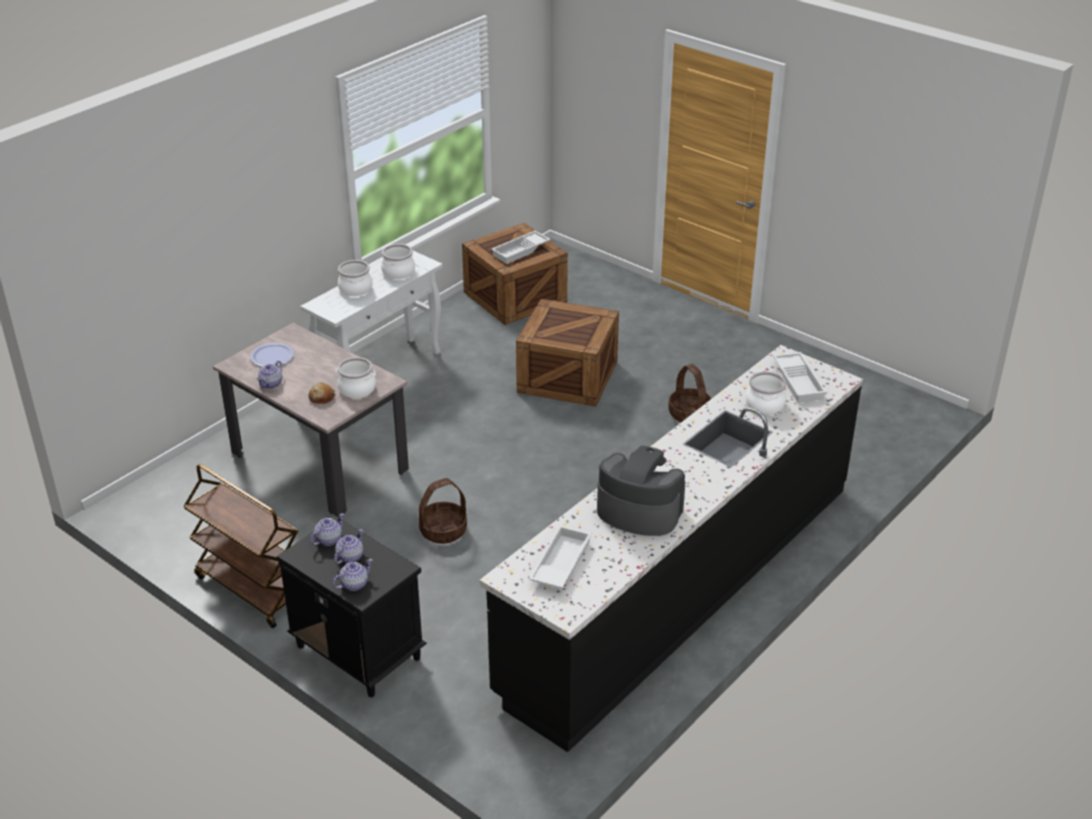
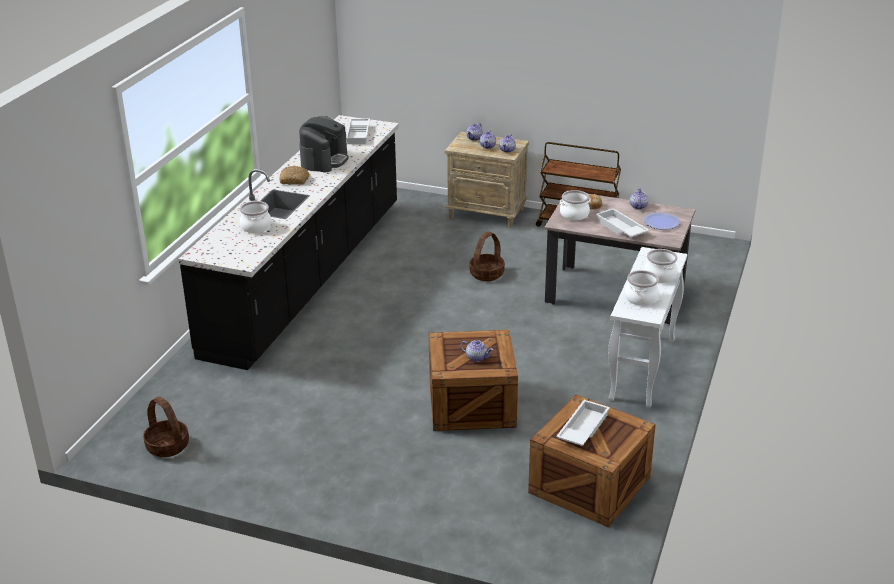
camera: 160 degrees right, 5 degrees down
(357, 652) = (487, 213): black nightstand -> beige nightstand
(566, 320) = (477, 358): none -> teapot
(638, 511) = (324, 160): coffee machine -> coffee machine turned 75 degrees counterclockwise
(690, 414) = (341, 394): basket -> basket (167, 446)
(695, 478) = (294, 180): none -> bread
(799, 381) = (231, 247): white tray -> white tray (620, 228)

